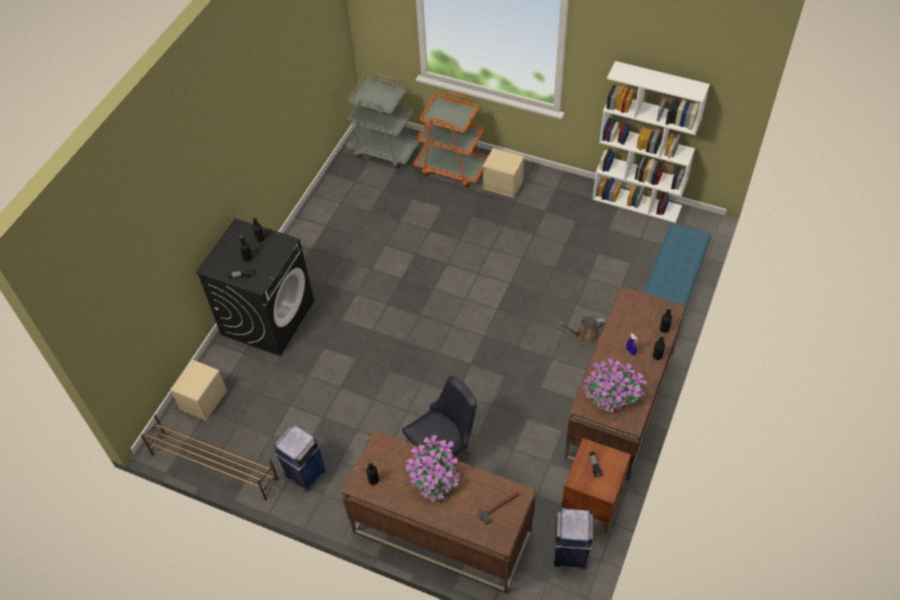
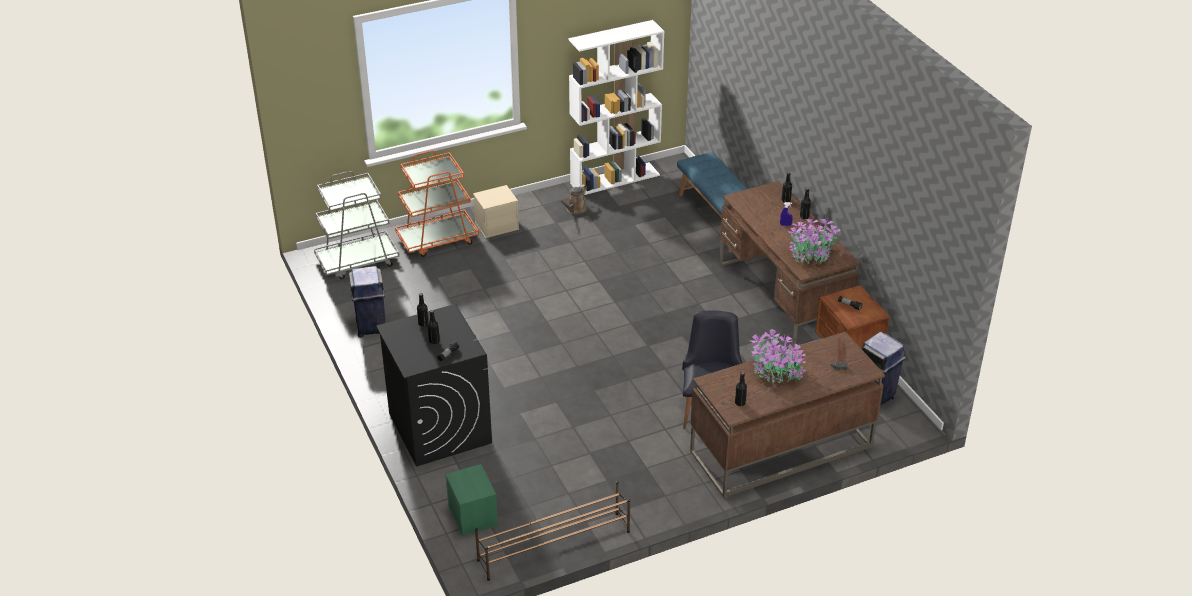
camera: 50 degrees left, 15 degrees down
(203, 400) = (473, 515): beige storage box -> green storage box
(305, 474) = (633, 494): blue trash can -> blue trash can (371, 327)
(585, 335) = (699, 276): brown watering can -> brown watering can (575, 209)

